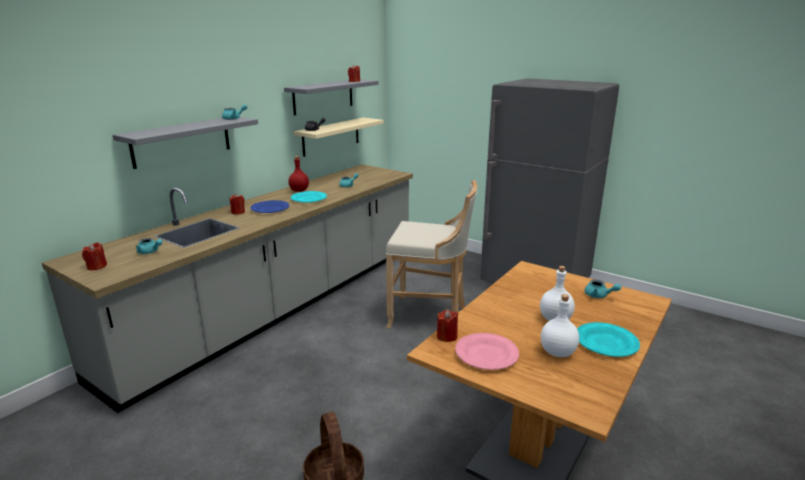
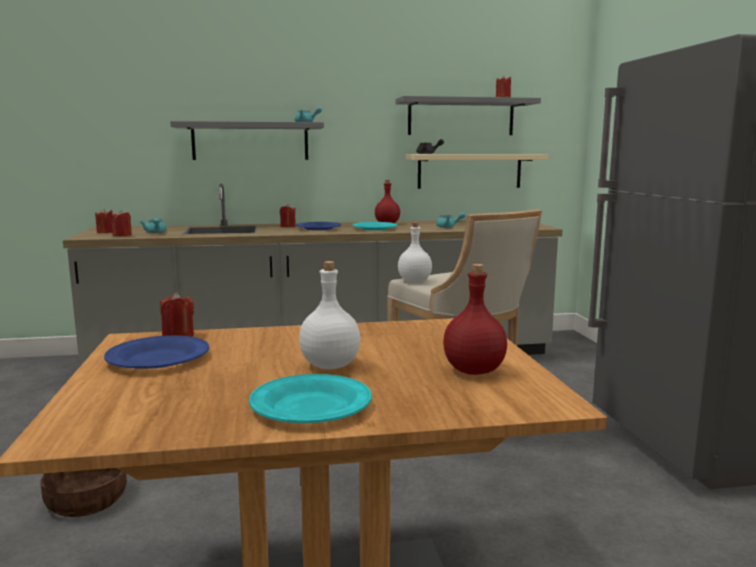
camera: 45 degrees right, 10 degrees down
(133, 265) = (122, 235): none -> red candle
(486, 355) = (157, 358): pink plate -> blue plate
(557, 352) = (223, 386): white bottle -> white bottle (414, 281)
(599, 296) = (475, 371): turquoise teapot -> red bottle

